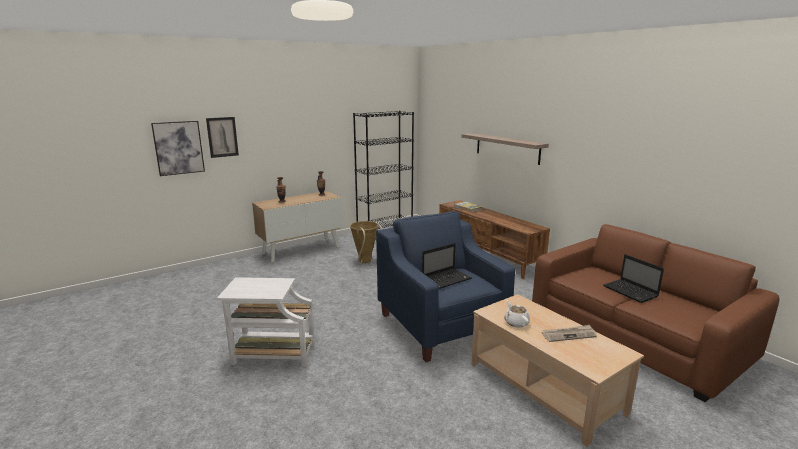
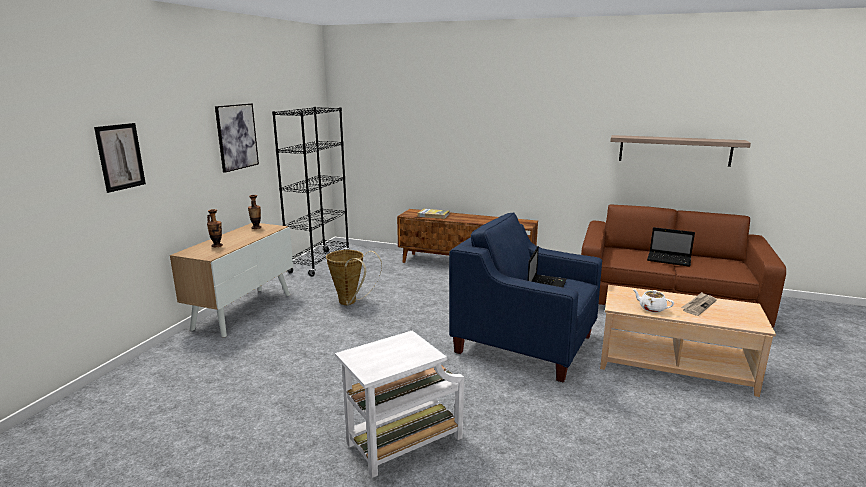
camera: 35 degrees left, 0 degrees up
(178, 148) = (56, 181): picture -> picture (236, 137)
(507, 148) = (473, 141): shelf -> shelf (674, 150)

